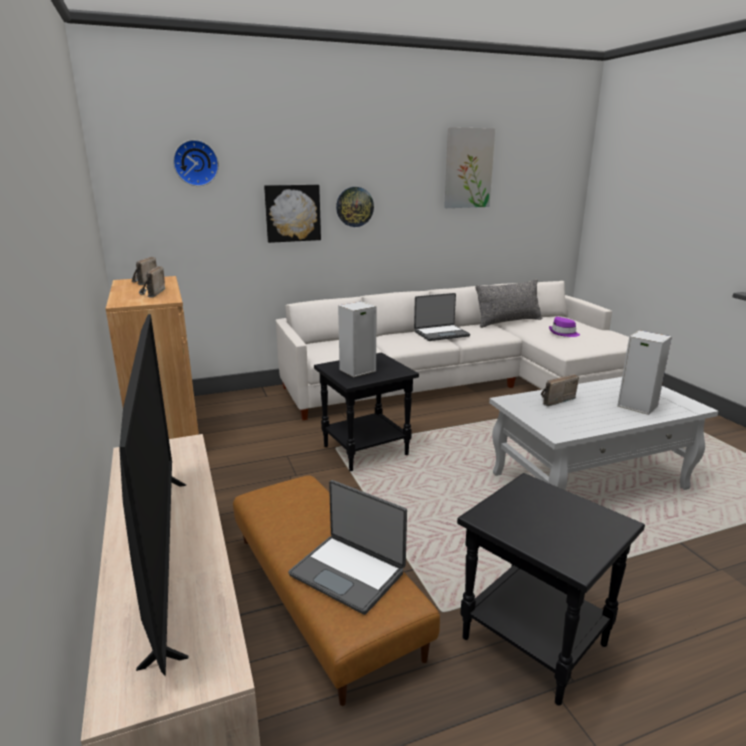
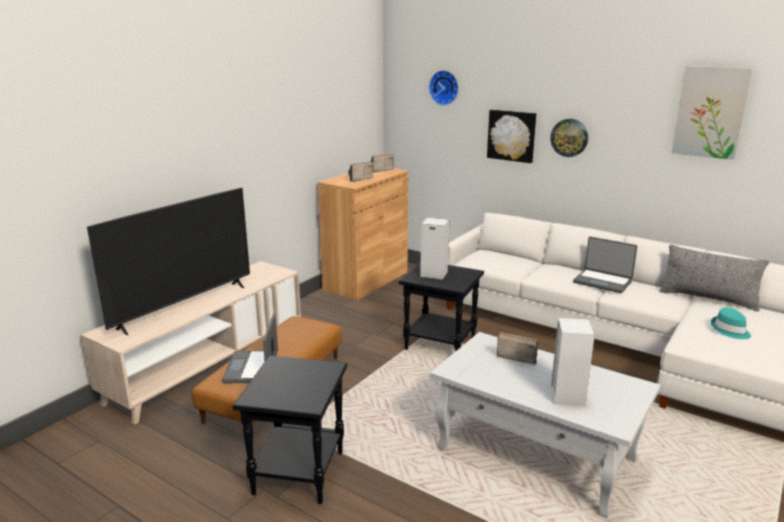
camera: 55 degrees right, 0 degrees up
(563, 333) = (730, 330): purple hat -> turquoise hat

